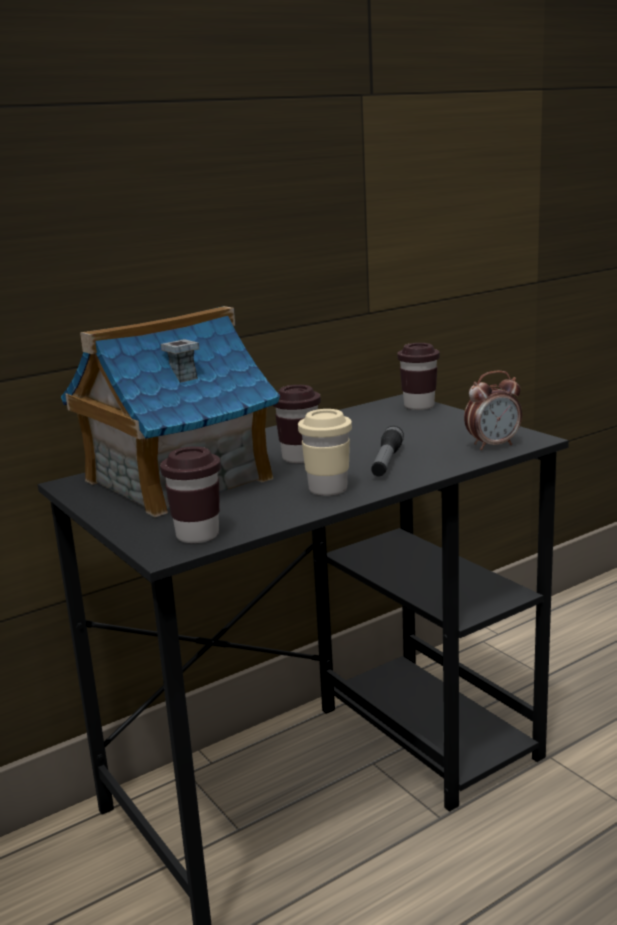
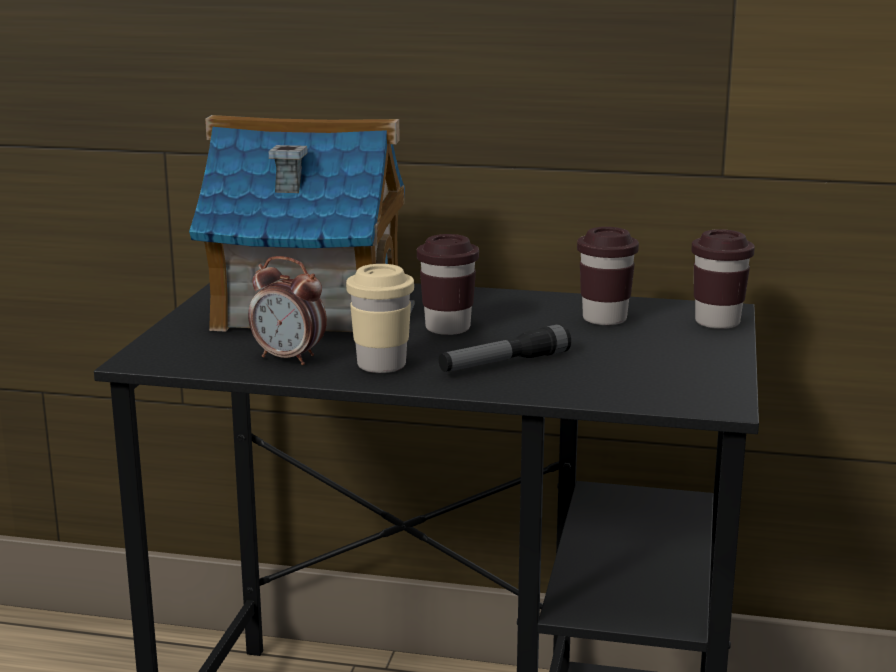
camera: 45 degrees right, 0 degrees up
(197, 535) = (191, 358): brown cup -> brown cup (604, 319)
(493, 445) = (653, 392): alarm clock -> alarm clock (289, 358)

